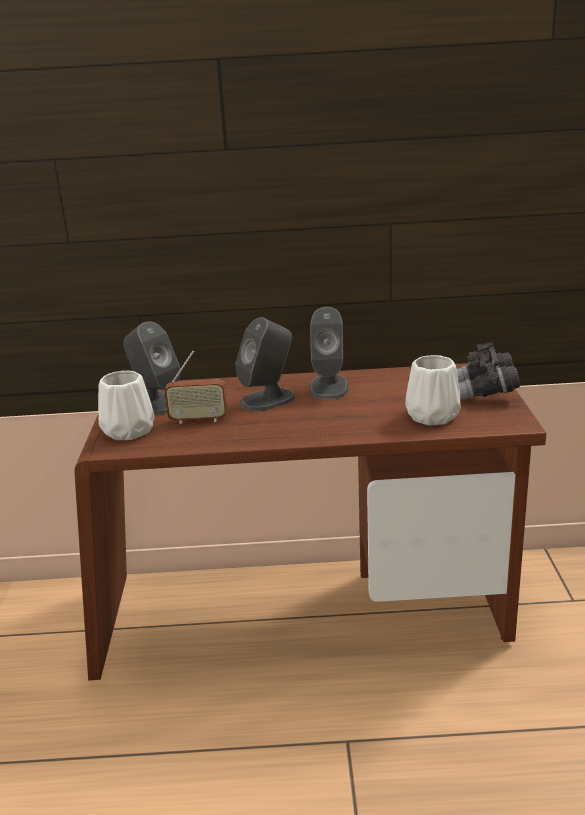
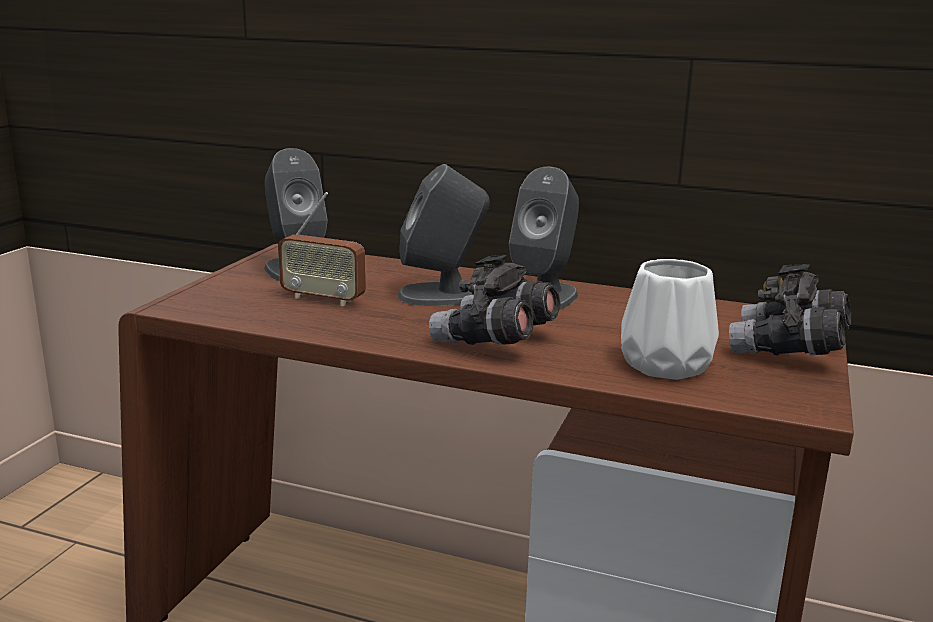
camera: 20 degrees right, 5 degrees down
(130, 431) = (225, 293): white vase -> none
(330, 424) = (494, 341): none -> grey binoculars

